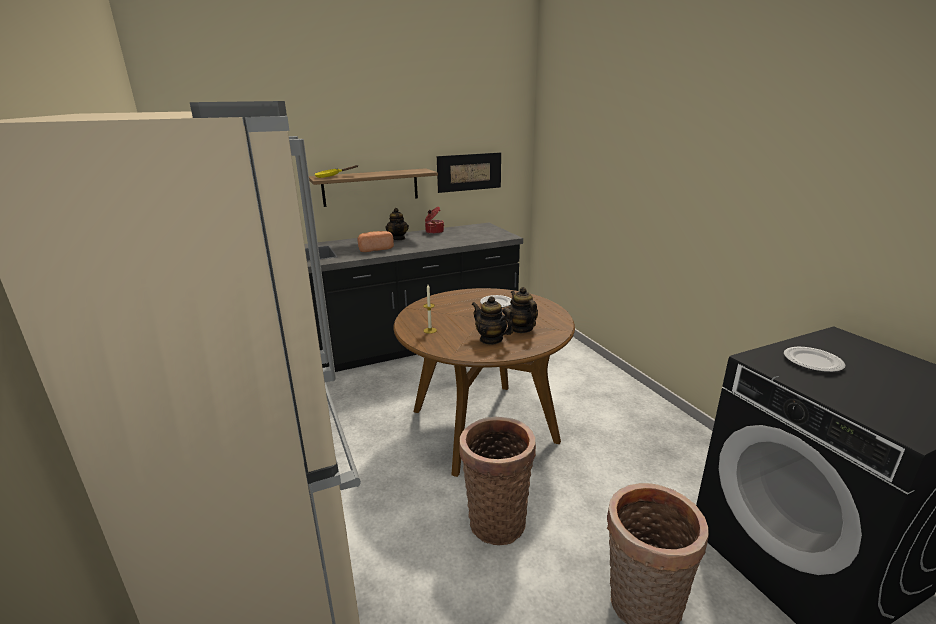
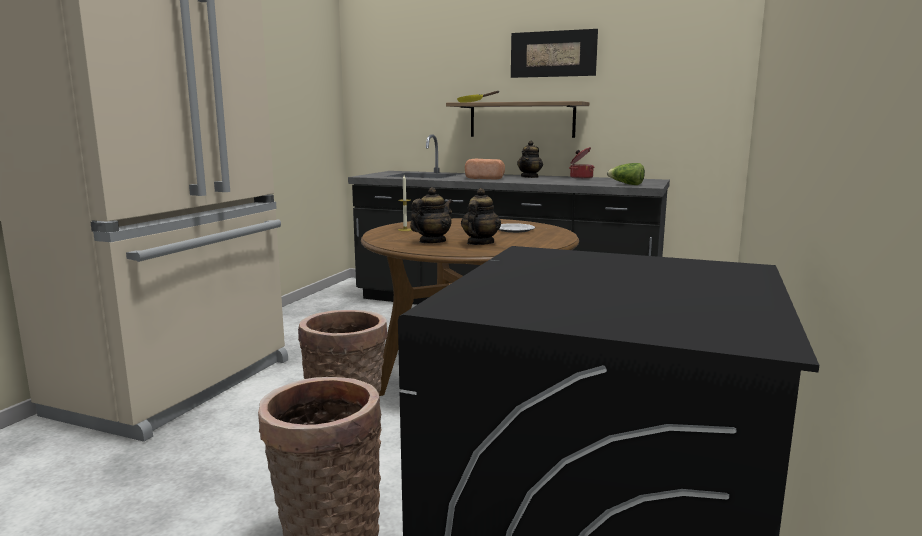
camera: 45 degrees right, 10 degrees down
(469, 172) = (648, 110): picture -> picture (553, 54)
(489, 236) = (626, 184): none -> lettuce
(491, 339) = (432, 242): teapot -> teapot turned 45 degrees clockwise
(811, 362) = (587, 265): plate -> none

